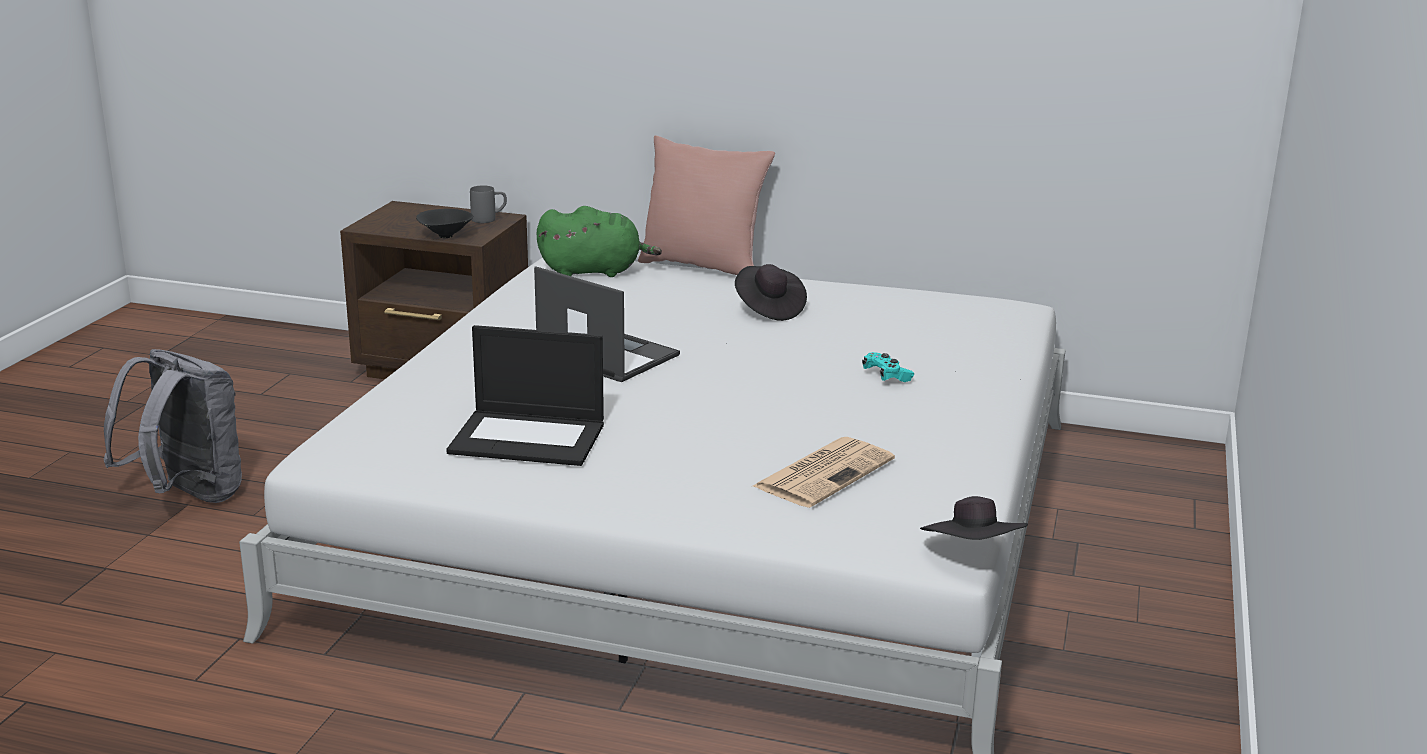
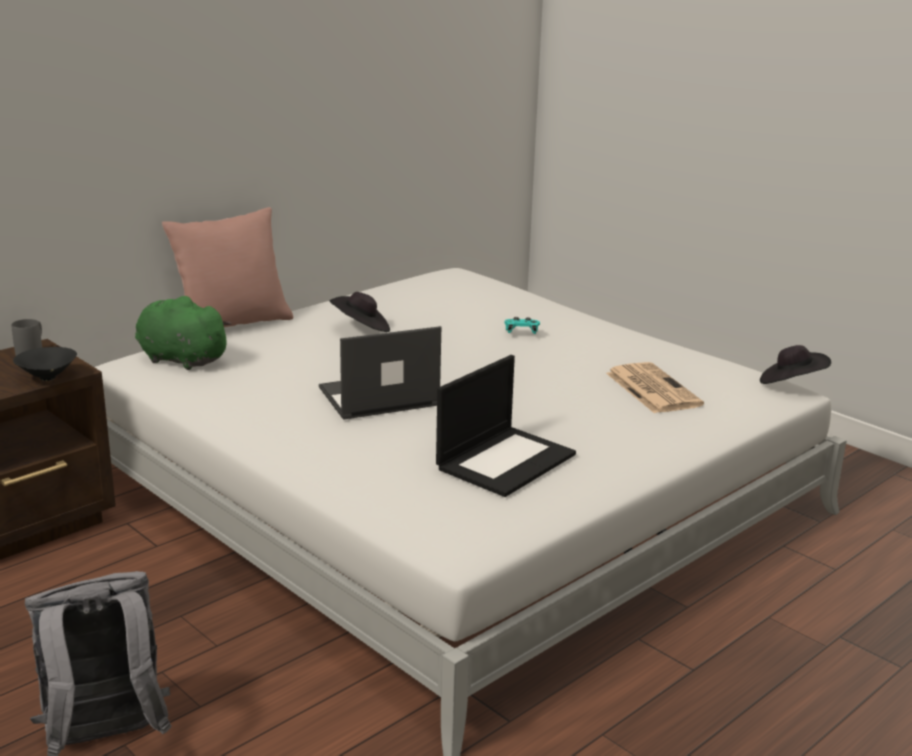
camera: 60 degrees left, 0 degrees up
(595, 271) = (179, 359): green plush toy -> green plush toy turned 90 degrees counterclockwise

